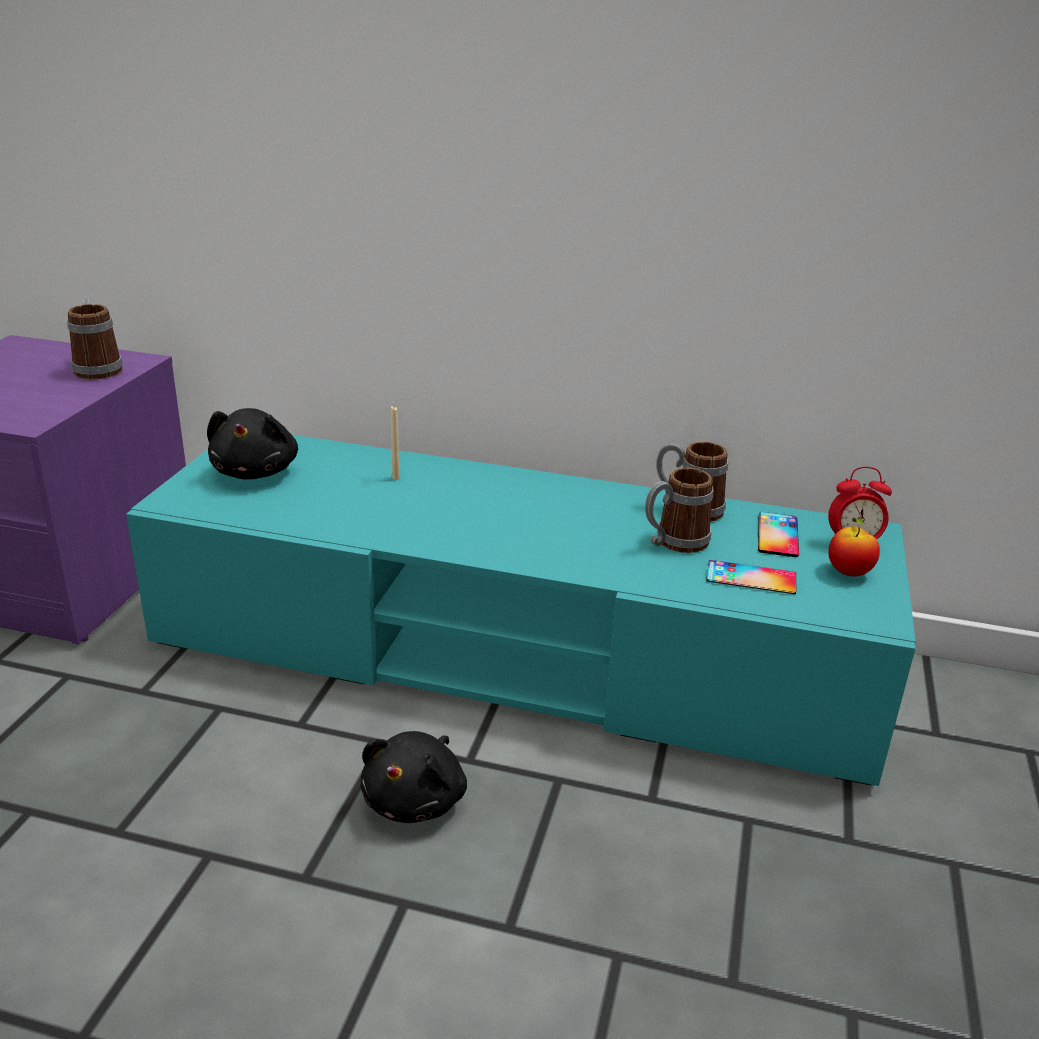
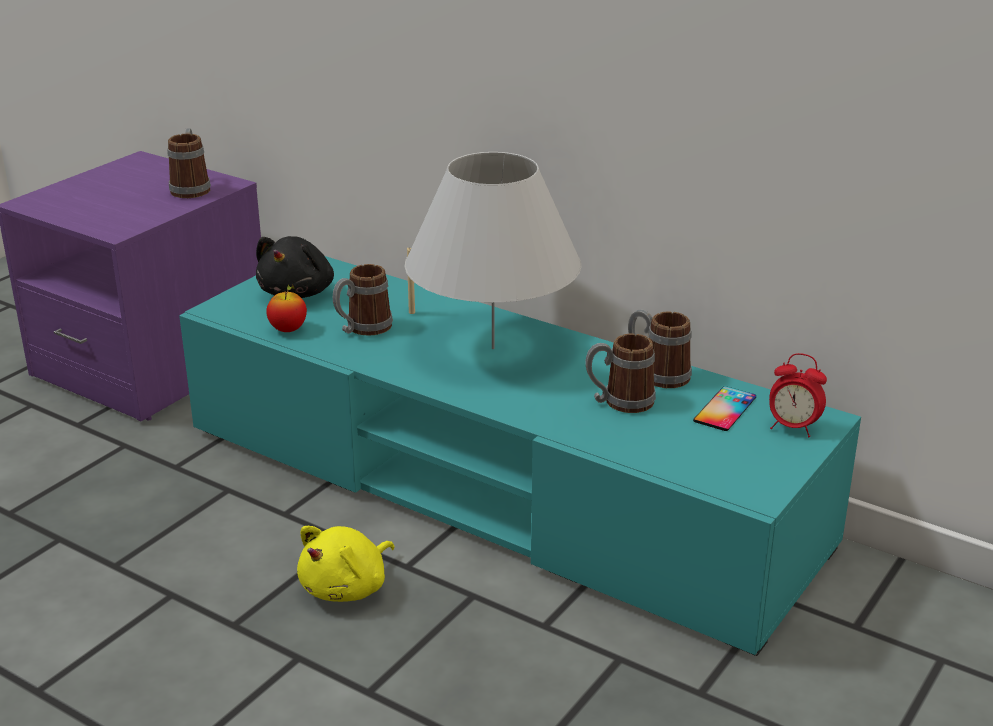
camera: 20 degrees right, 0 degrees up
(353, 502) = (362, 329): none -> mug
(417, 800) = (347, 588): black plush toy -> yellow plush toy
(506, 505) = (492, 348): none -> white table lamp
(751, 578) = (666, 442): phone -> none
(848, 572) = (764, 451): apple -> apple (288, 330)

